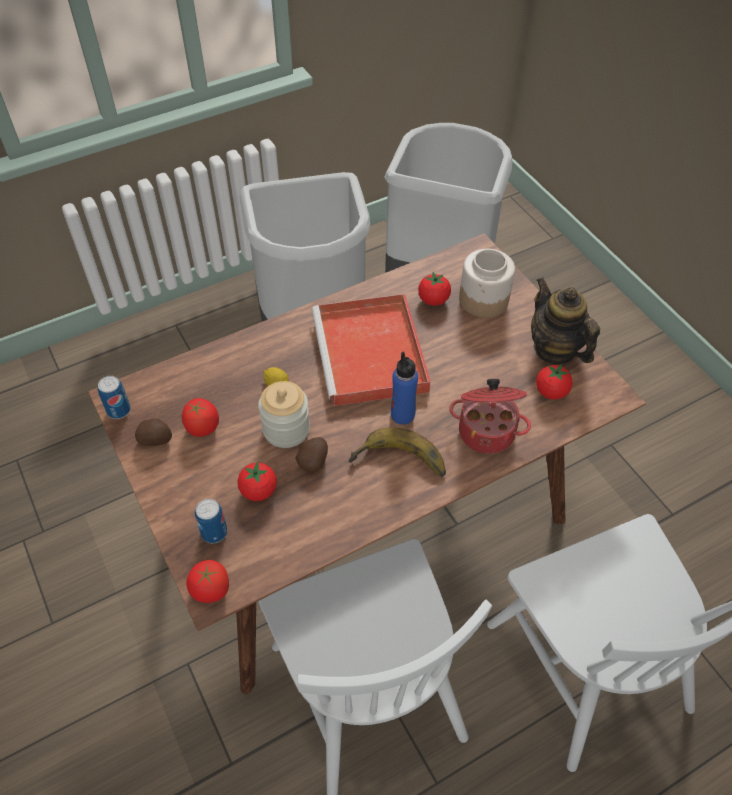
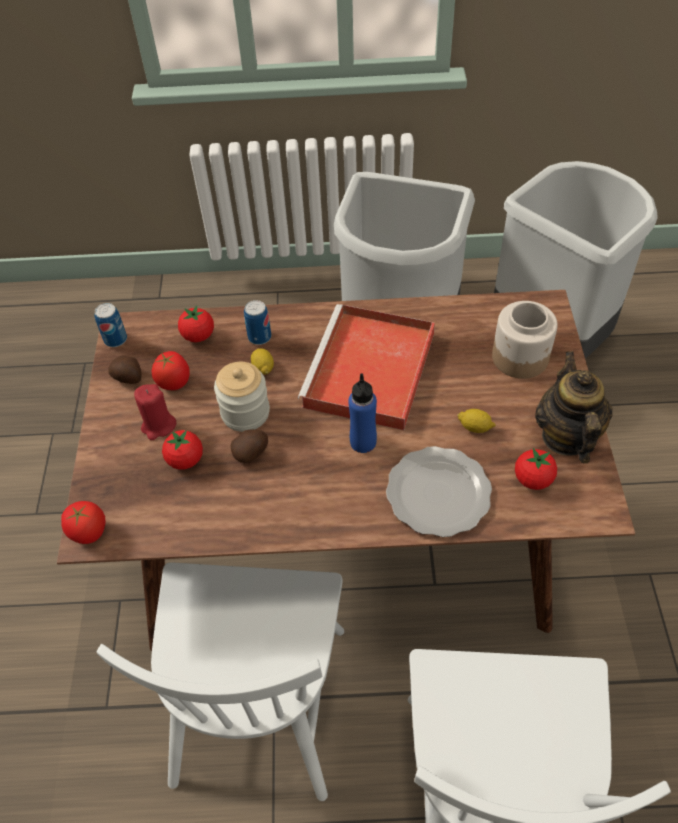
camera: 30 degrees right, 0 degrees up
(213, 471) = (158, 426): none -> red candle
(214, 532) = (124, 481): can -> can (259, 337)
(399, 465) = (328, 490): banana -> none
(433, 300) = (466, 339): tomato -> tomato (198, 336)
(483, 368) = (475, 427): none -> lemon
(487, 431) = (438, 492): cooking pot -> plate

